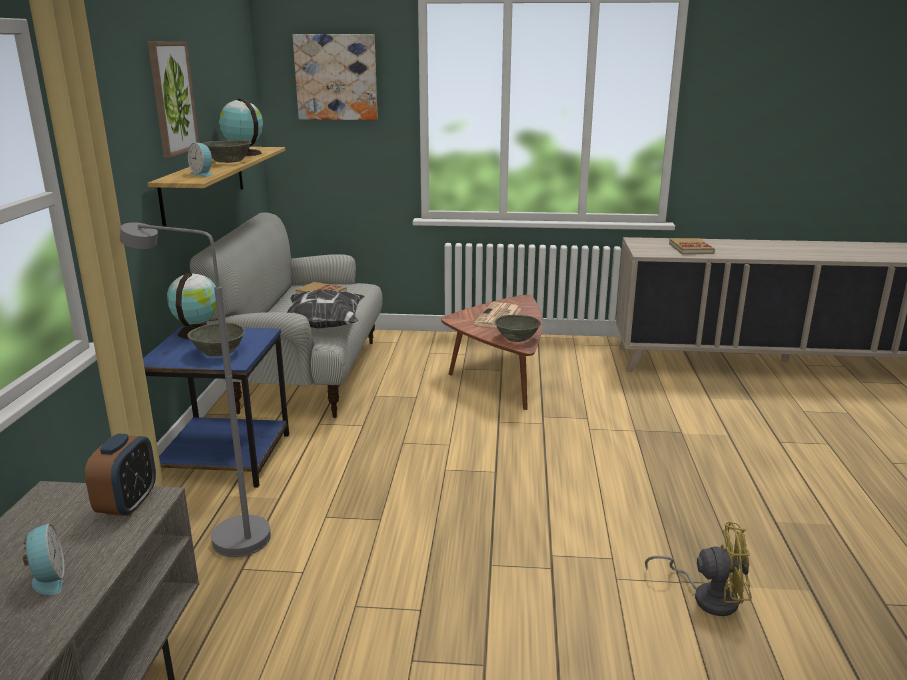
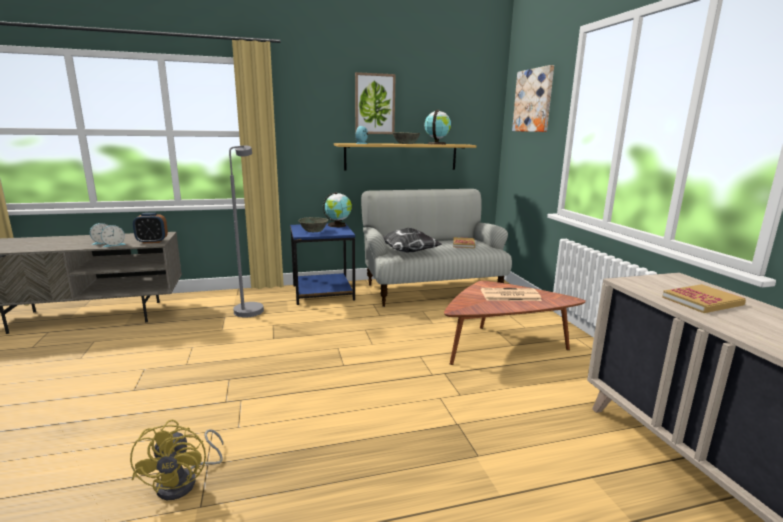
camera: 70 degrees right, 5 degrees down
(101, 556) = (114, 245): none -> alarm clock
(517, 338) = (471, 306): grey bowl -> none

